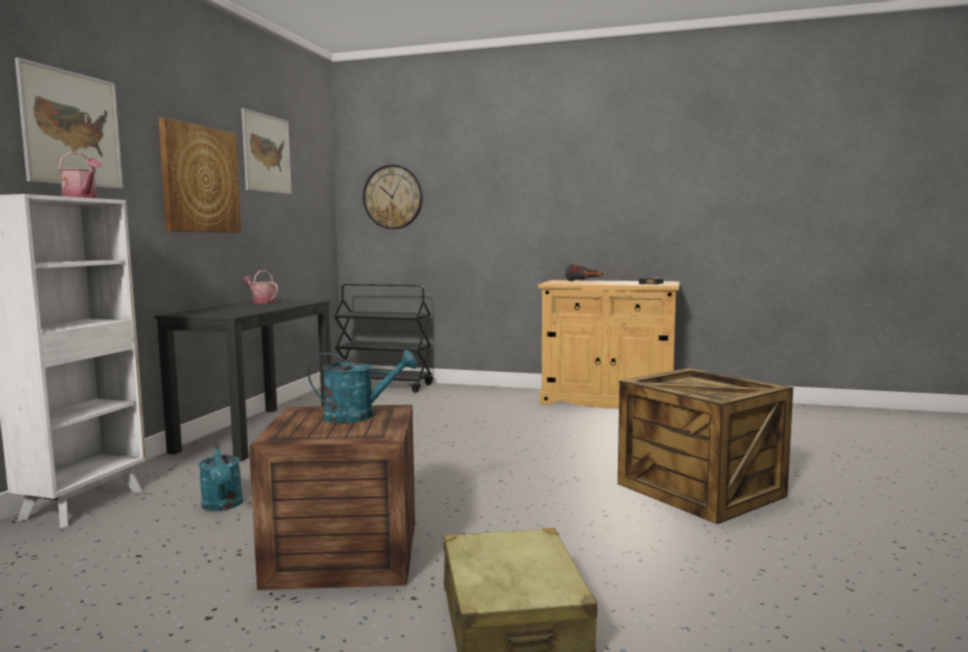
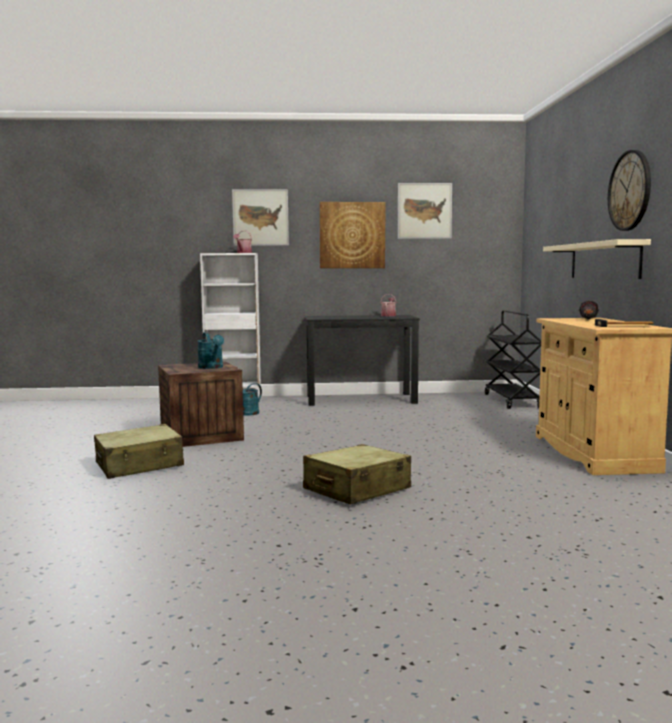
camera: 70 degrees right, 0 degrees up
(393, 197) = (541, 235): wall clock -> wall clock (630, 190)
(545, 226) = (604, 260): none -> beige shelf
(702, 489) = (356, 489): crate -> beige suitcase

